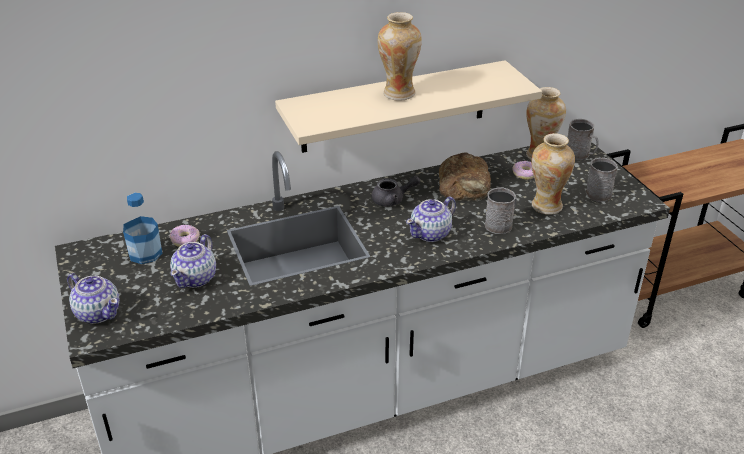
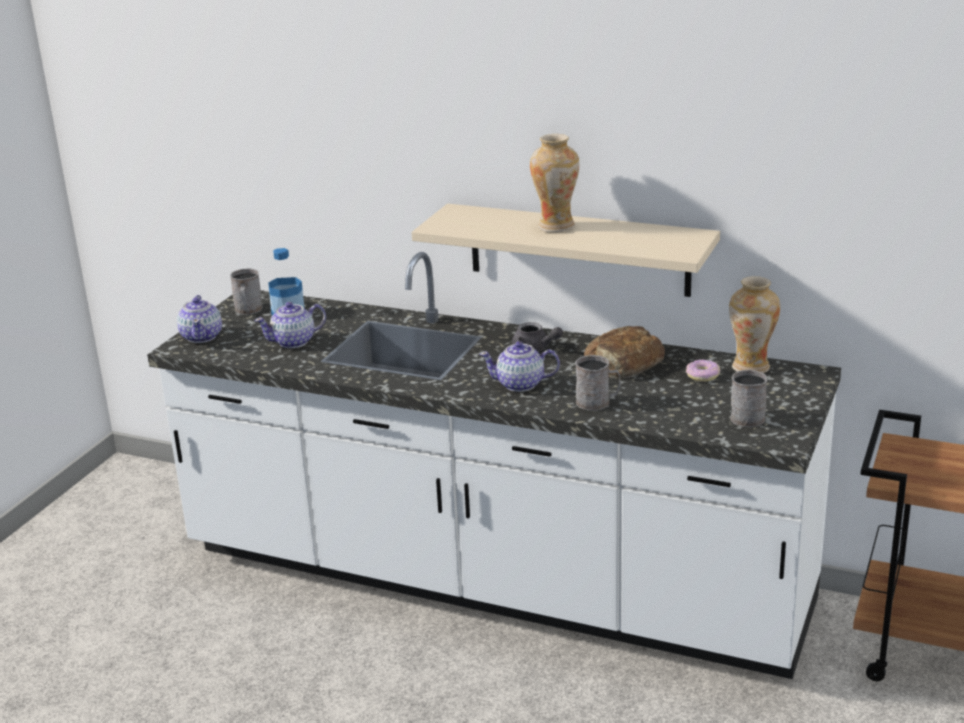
camera: 45 degrees right, 10 degrees down
(185, 239) = (328, 316): donut -> none
(546, 206) = (671, 407): vase -> none
(580, 154) = (798, 382): grey mug -> grey mug (248, 310)

